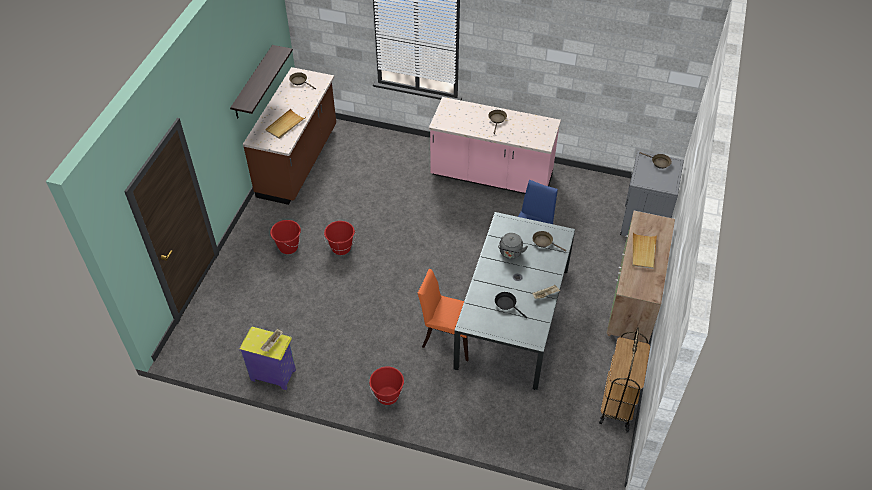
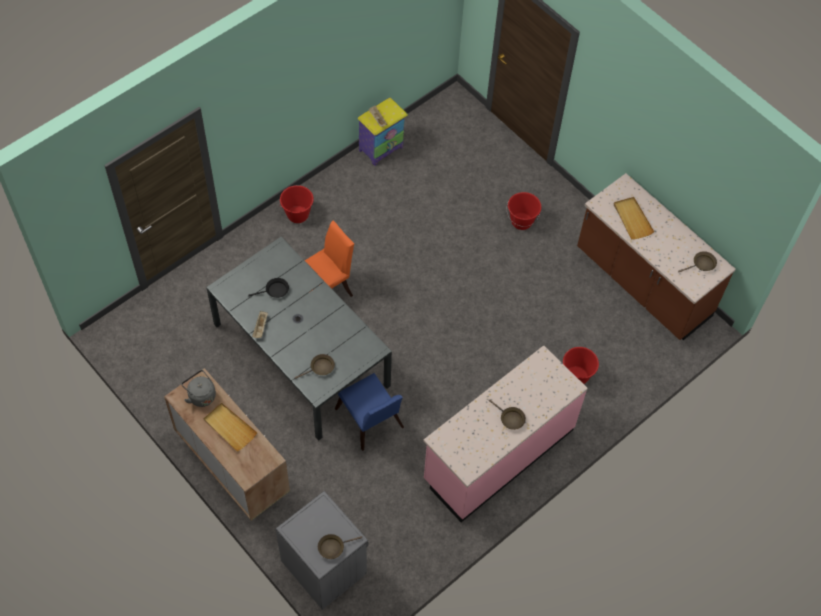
camera: 120 degrees right, 10 degrees up
(253, 83) = (678, 179): shelf -> none
(341, 248) = (490, 262): red bucket -> red bucket (576, 376)
(510, 253) = (329, 330): grey kettle -> grey kettle (201, 395)
(618, 401) = (151, 379): brown cart -> none

